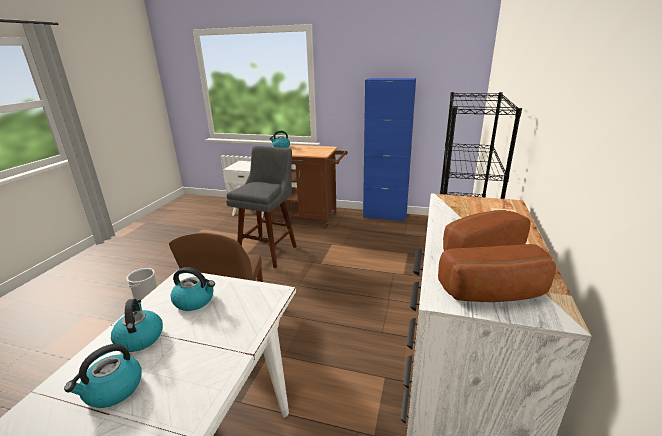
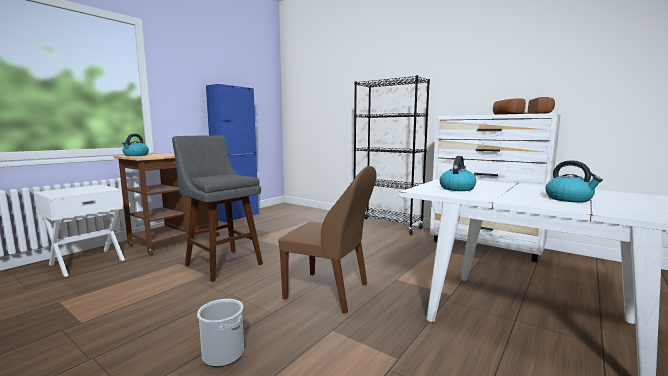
camera: 70 degrees left, 15 degrees down
(140, 337) = (509, 196): kettle -> none

